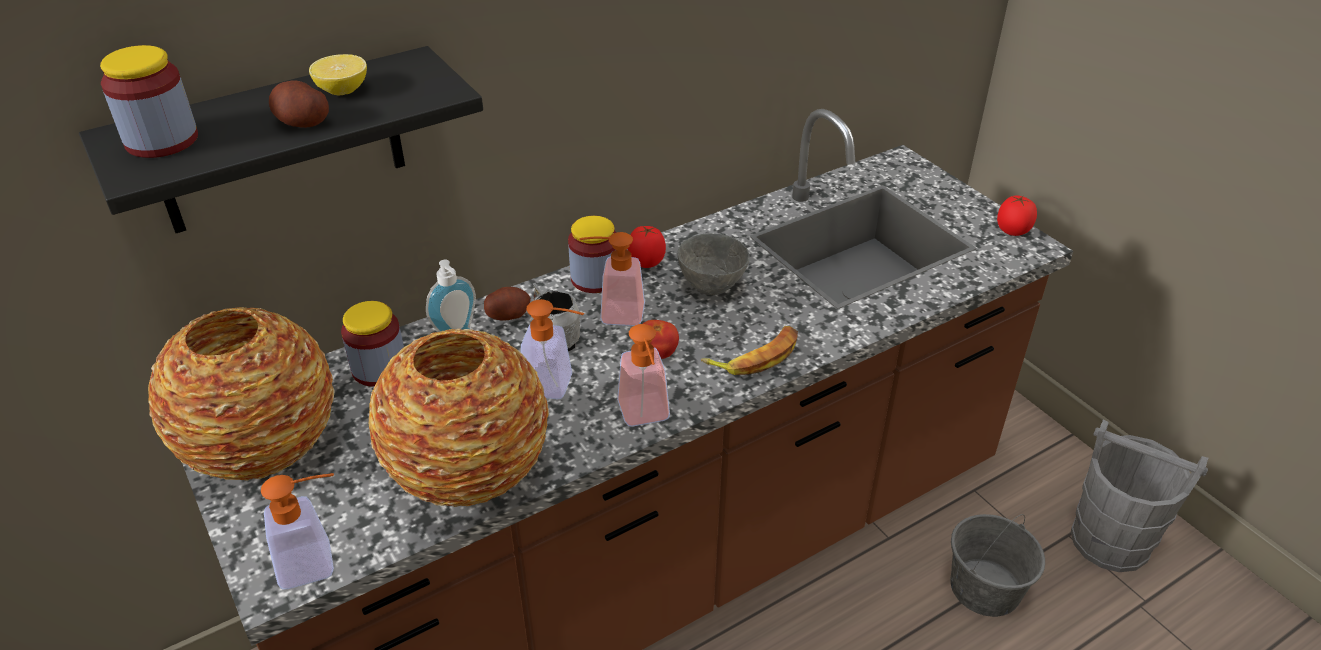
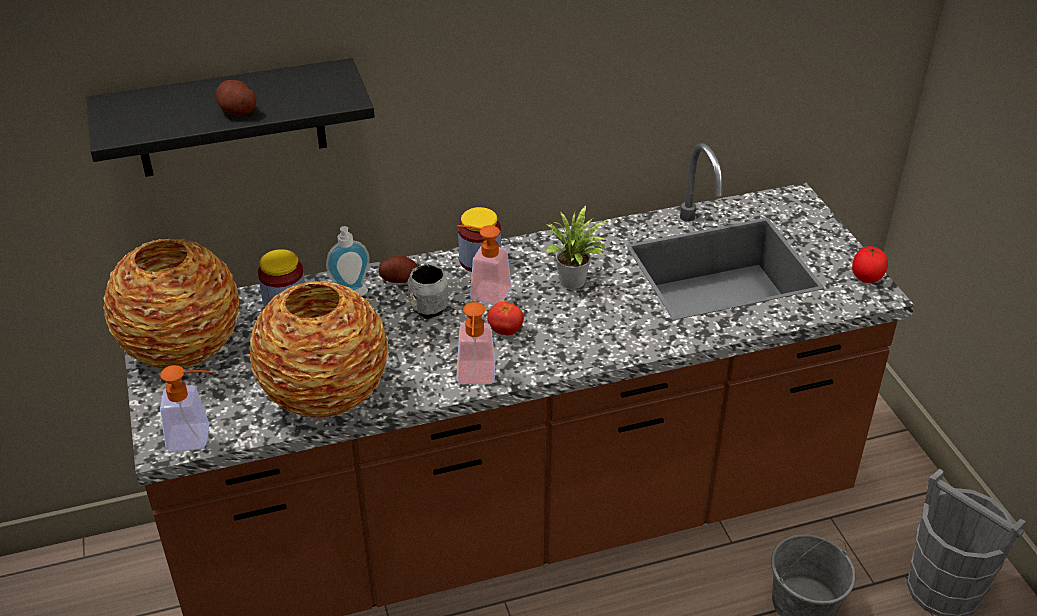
camera: 15 degrees right, 0 degrees up
(162, 140) = (138, 111): jar -> none
(343, 91) = (275, 88): lemon -> none
(557, 385) = (416, 342): soap dispenser -> none
(646, 262) = (528, 253): tomato -> none
(711, 286) = (574, 283): grey bowl -> potted plant
(755, 356) = (585, 347): banana -> none

